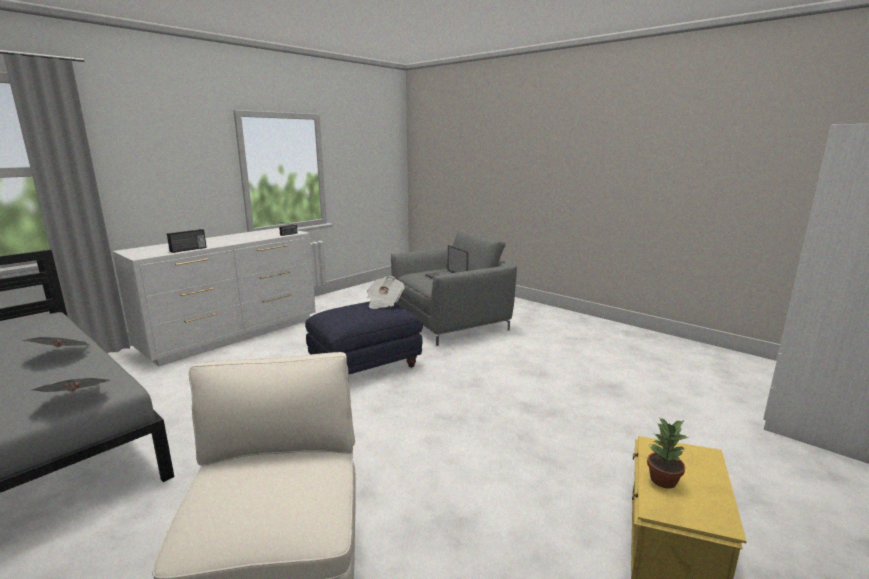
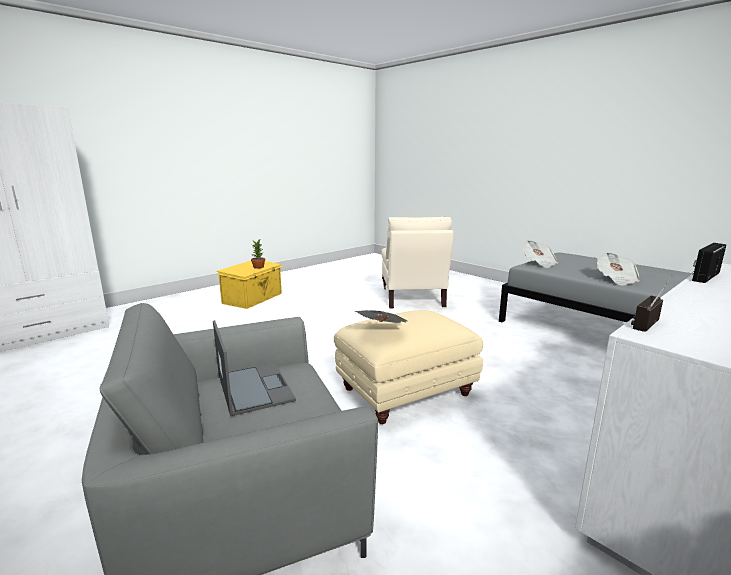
camera: 175 degrees left, 0 degrees up
(366, 366) = (405, 393): blue ottoman -> beige ottoman

